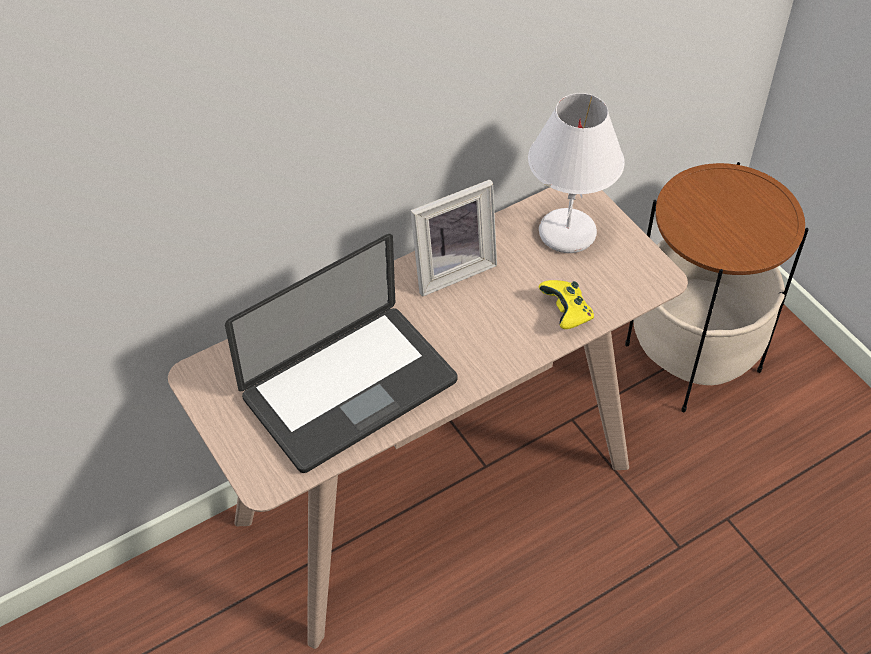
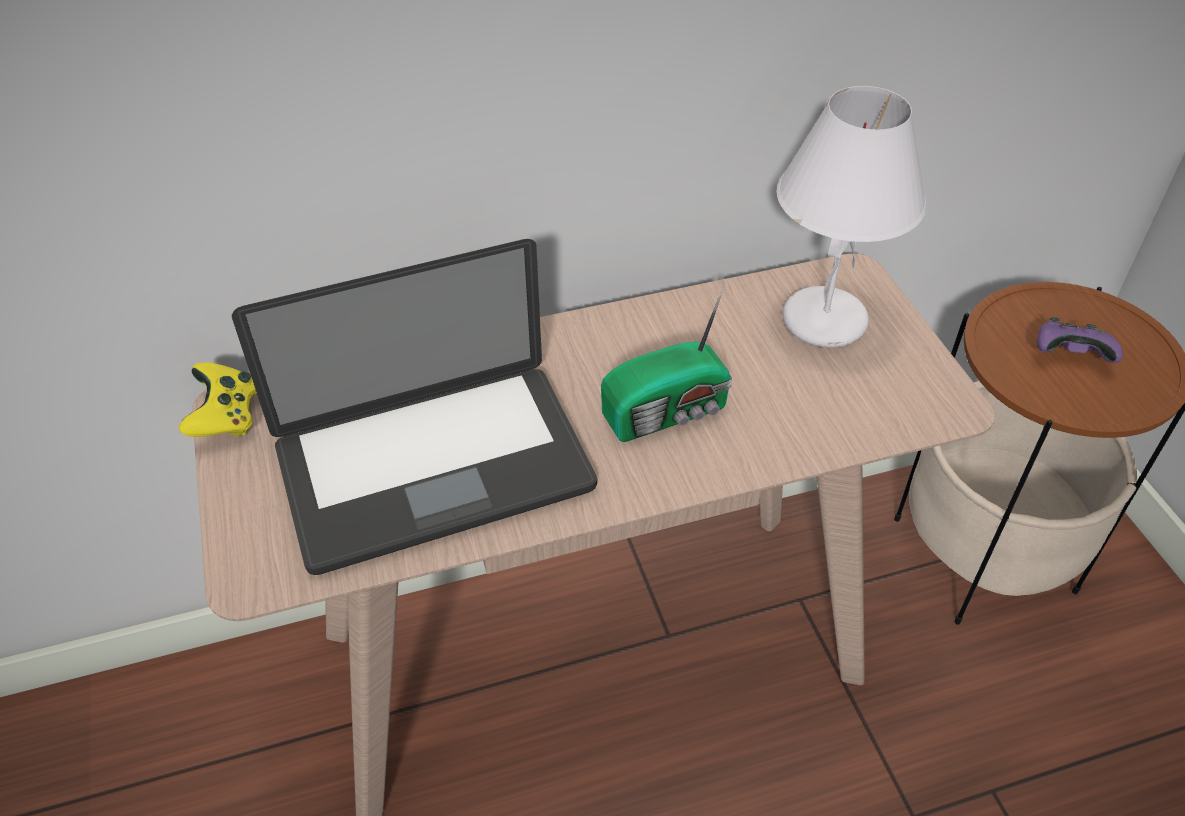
camera: 15 degrees right, 5 degrees down
(450, 268) = (641, 336): picture frame -> none
(485, 320) = (669, 412): none -> radio
(566, 314) = (793, 428): yellow game controller -> yellow game controller (226, 418)
(727, 219) = (1070, 356): none -> purple game controller

